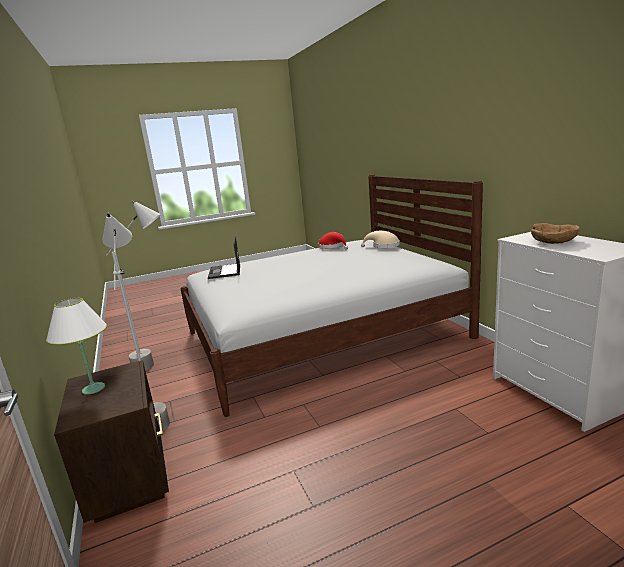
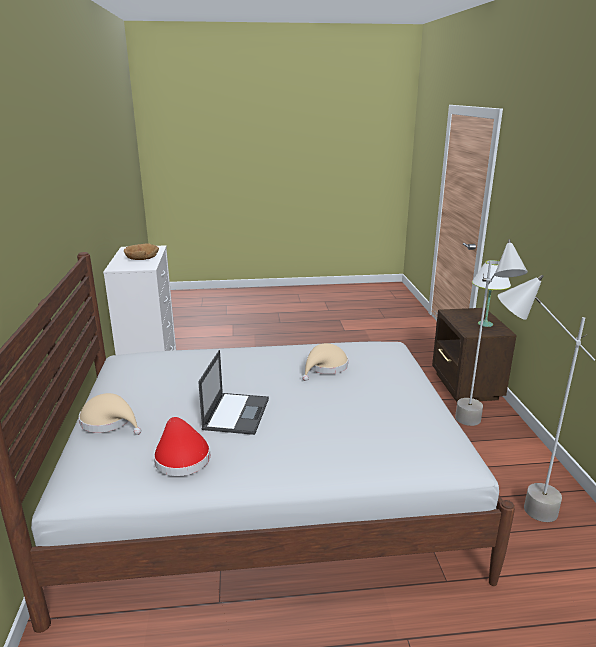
camera: 165 degrees left, 5 degrees up
(225, 271) = (411, 426): laptop -> laptop (236, 413)
(285, 282) = (325, 367): none -> beige hat

